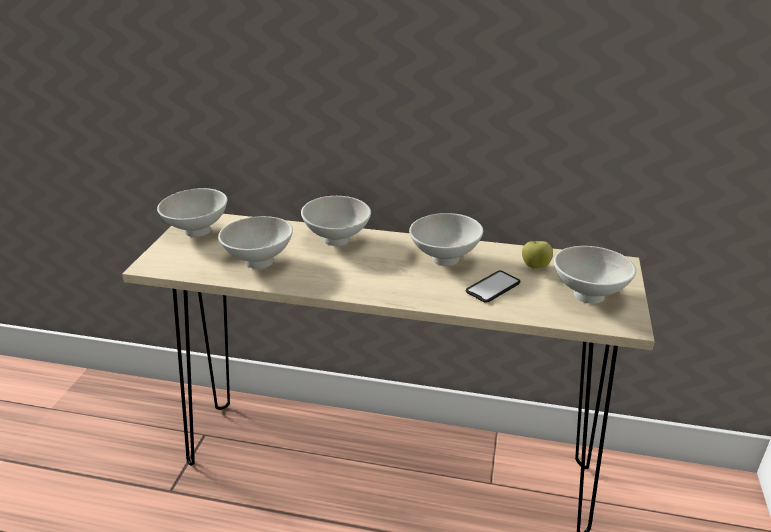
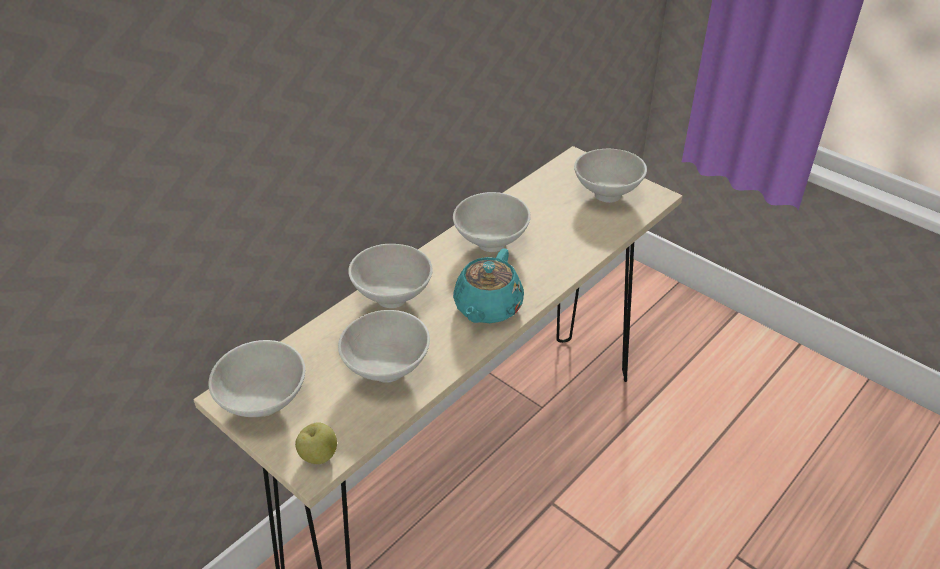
camera: 60 degrees left, 10 degrees up
(363, 281) = (487, 308): none -> turquoise teapot
(493, 287) = (559, 236): phone -> none
(535, 266) = (545, 200): apple -> apple (318, 456)

